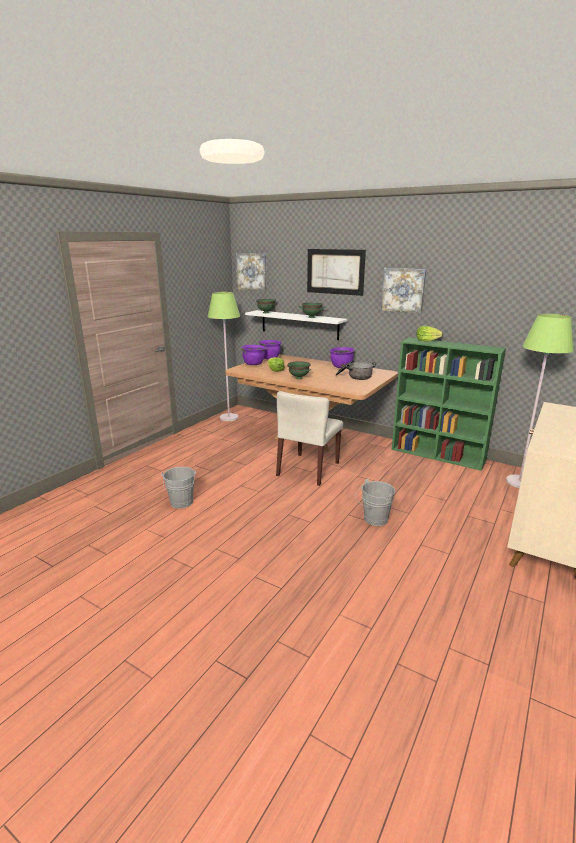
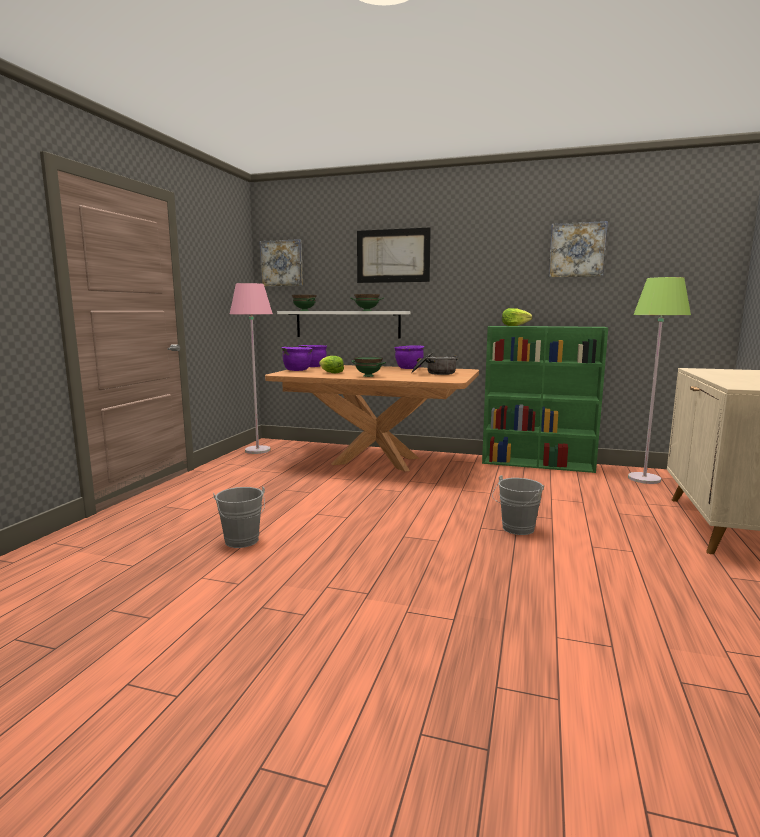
camera: 15 degrees left, 10 degrees down
(229, 417) = (257, 450): green floor lamp -> pink floor lamp
(308, 469) = (396, 489): beige chair -> none
(403, 290) = (479, 271): picture -> picture (577, 250)

